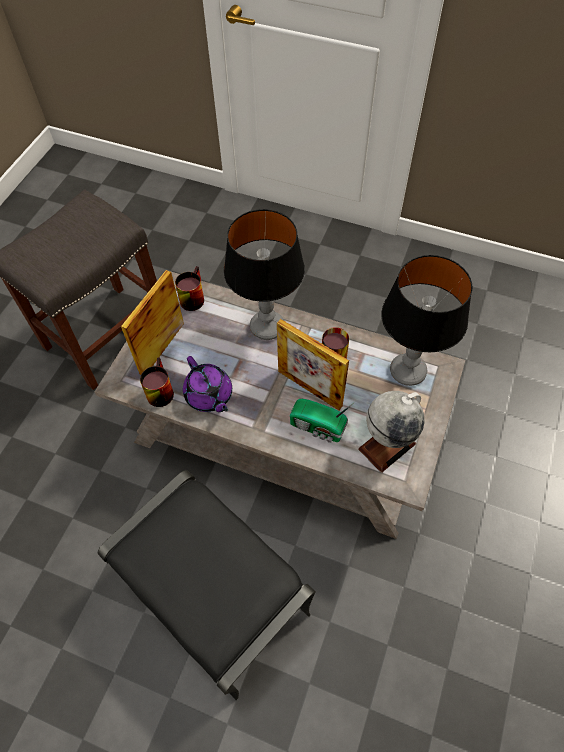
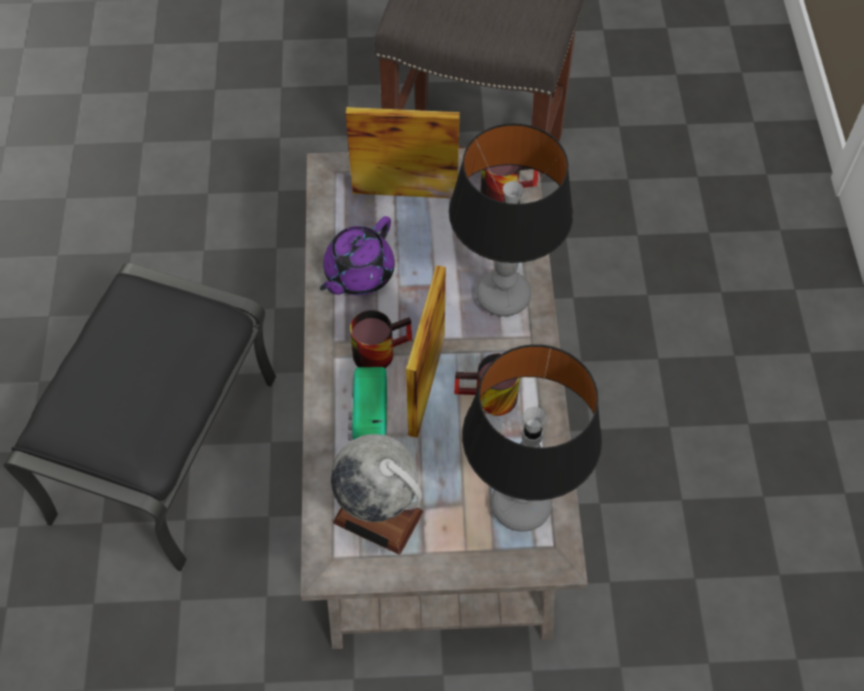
camera: 65 degrees right, 0 degrees up
(158, 390) = (339, 216): mug -> mug (378, 348)

